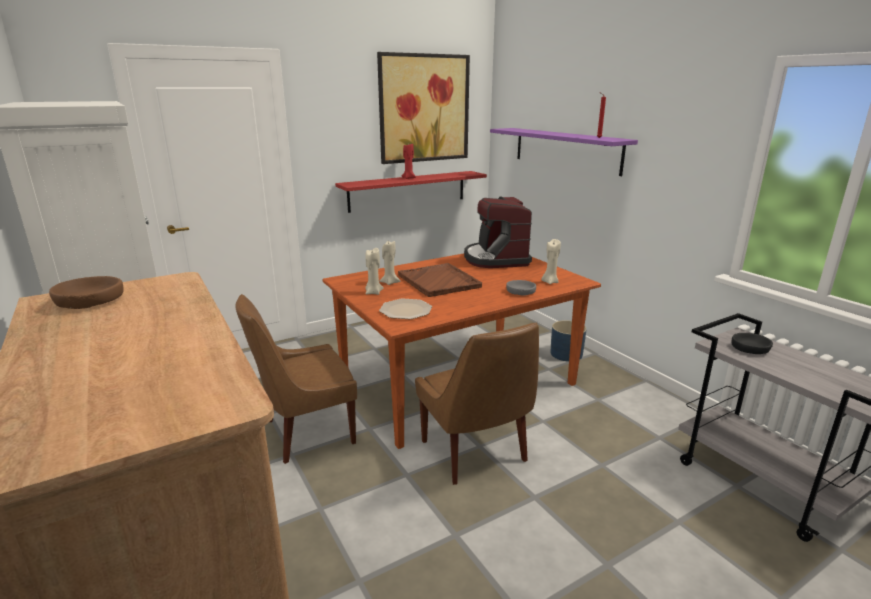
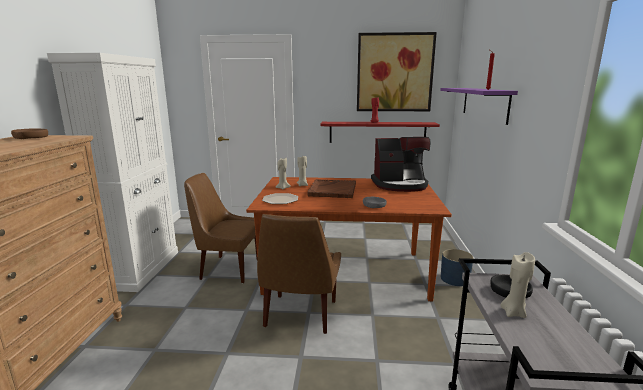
camera: 35 degrees right, 5 degrees down
(496, 259) = (400, 185): coffee machine -> coffee machine turned 120 degrees counterclockwise
(549, 282) = (409, 204): beige candle -> beige candle (513, 312)

